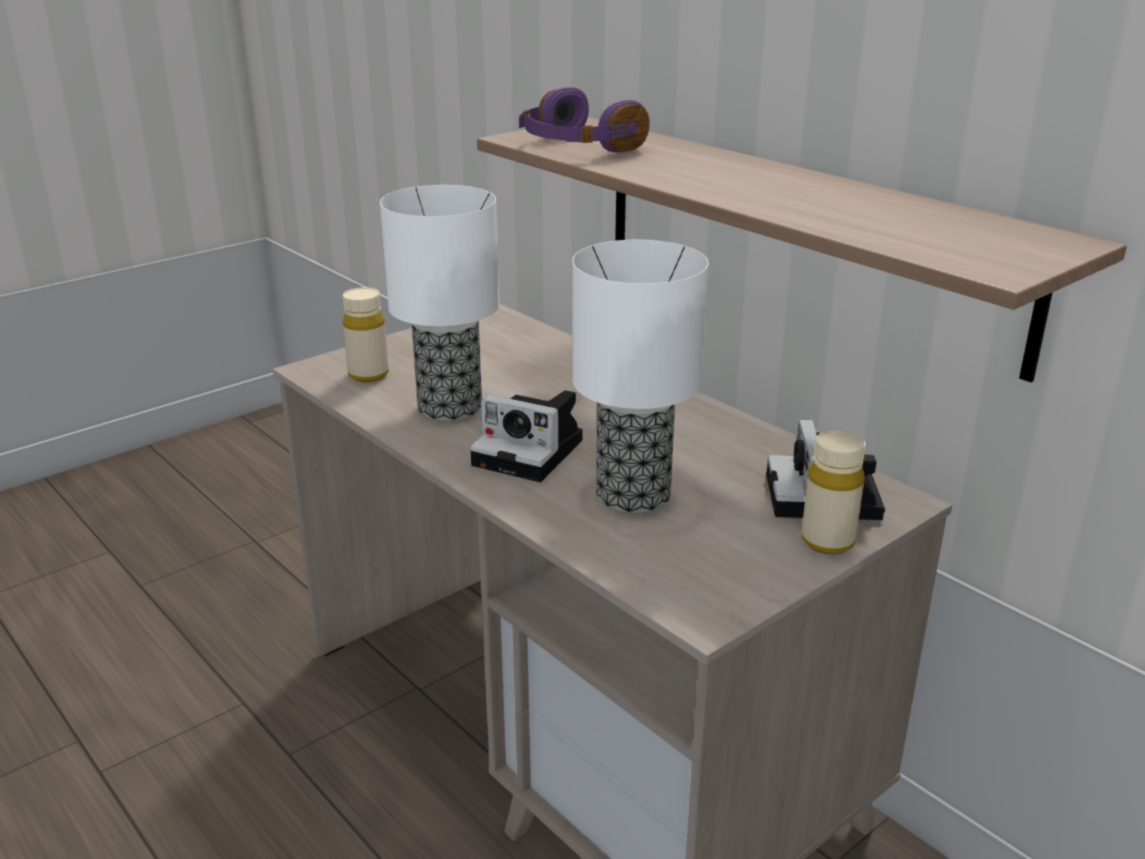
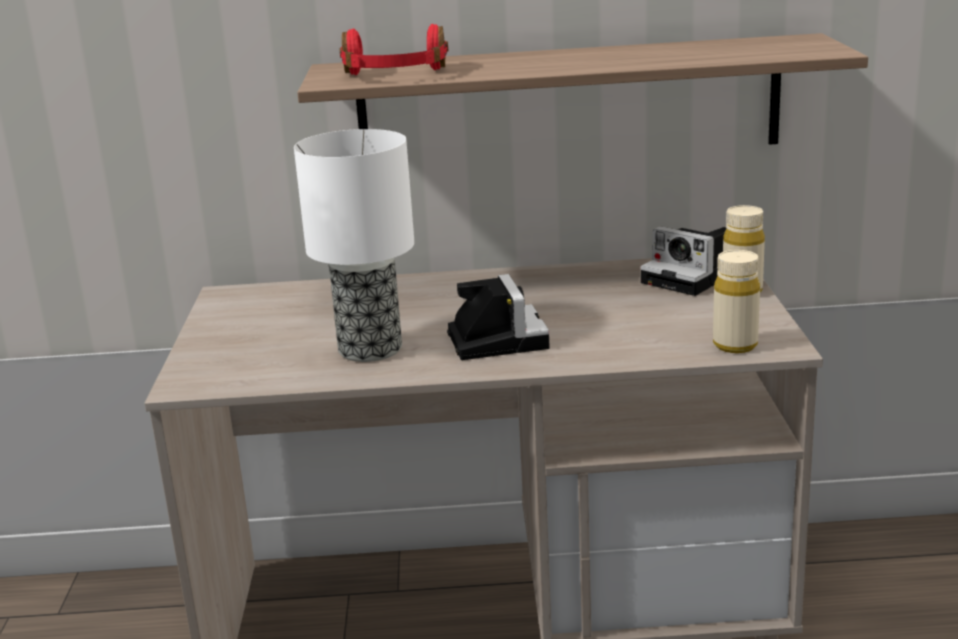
camera: 50 degrees left, 5 degrees down
(368, 375) = (245, 365): beige bottle -> beige bottle (735, 345)
(533, 452) = (495, 339): camera -> camera turned 75 degrees counterclockwise
(577, 147) = (395, 75): purple headphones -> red headphones
(635, 495) = (609, 325): table lamp -> none

